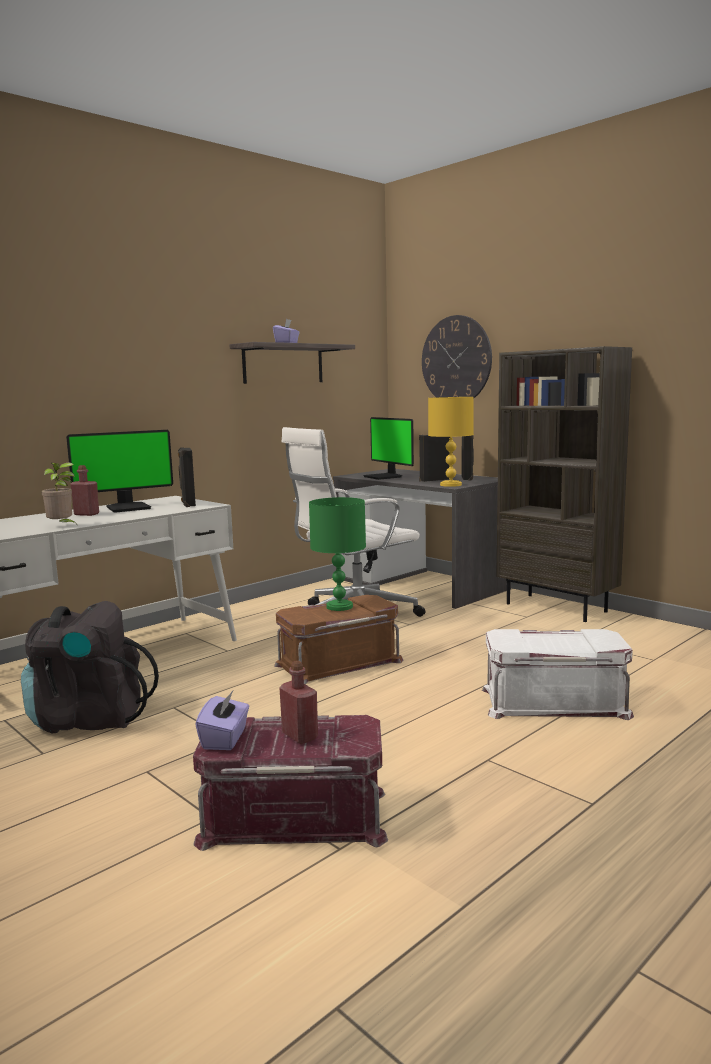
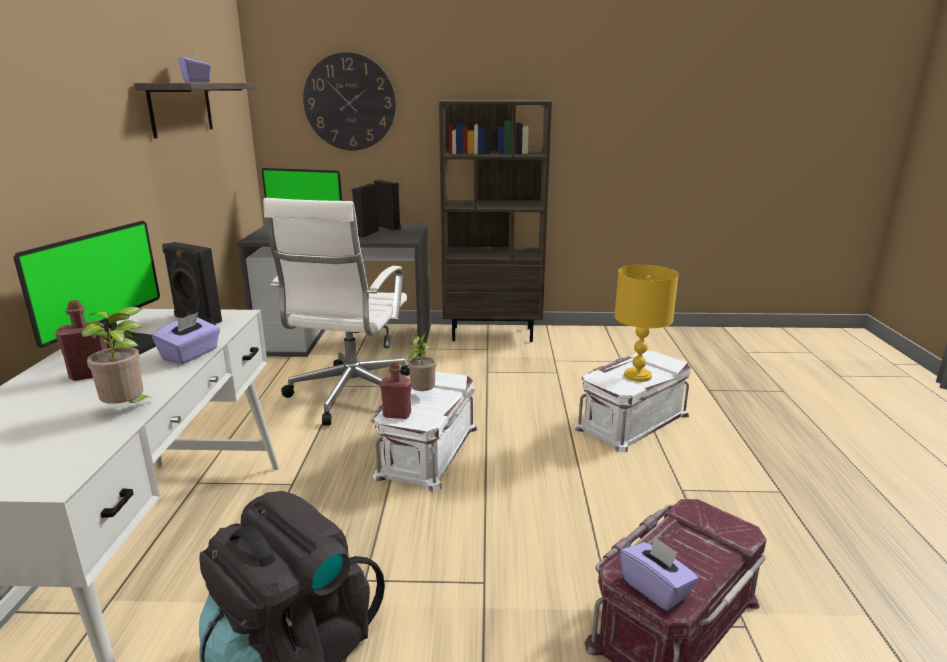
camera: 45 degrees left, 10 degrees up
(141, 515) = (191, 355): none -> purple tissue box
(300, 736) = (684, 548): red bottle -> red bottle (397, 415)
(338, 662) = (426, 450): brown storage box -> white storage box
(340, 606) = (422, 394): green table lamp -> potted plant
(450, 485) = (400, 238): yellow table lamp -> yellow table lamp (637, 376)

